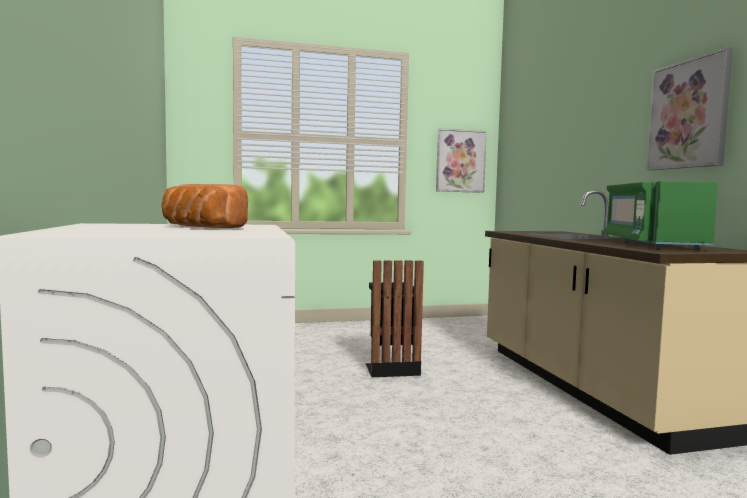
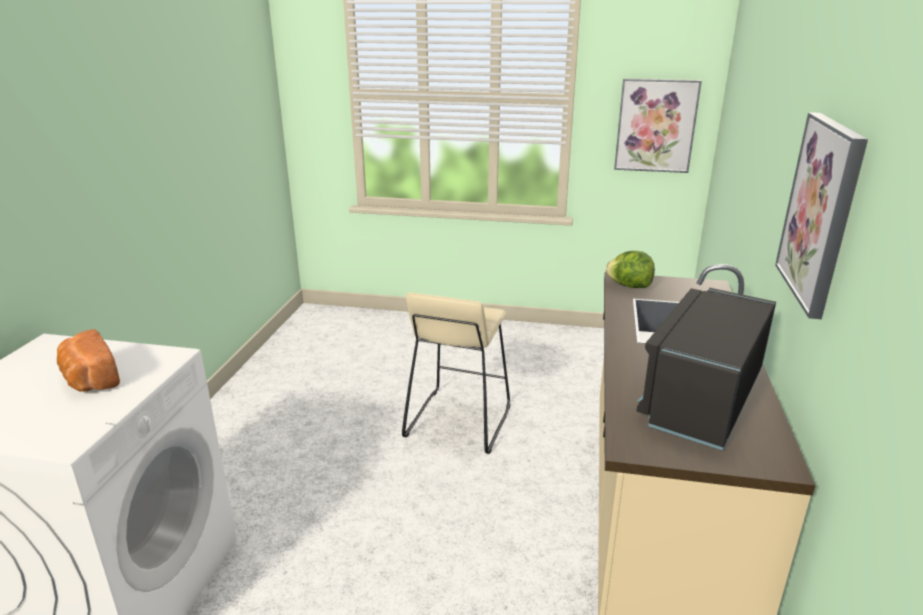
camera: 25 degrees right, 20 degrees up
(391, 368) = (458, 421): black trash can -> beige stool
(513, 232) = (629, 286): none -> lettuce
(651, 244) = (702, 398): green microwave -> black microwave

